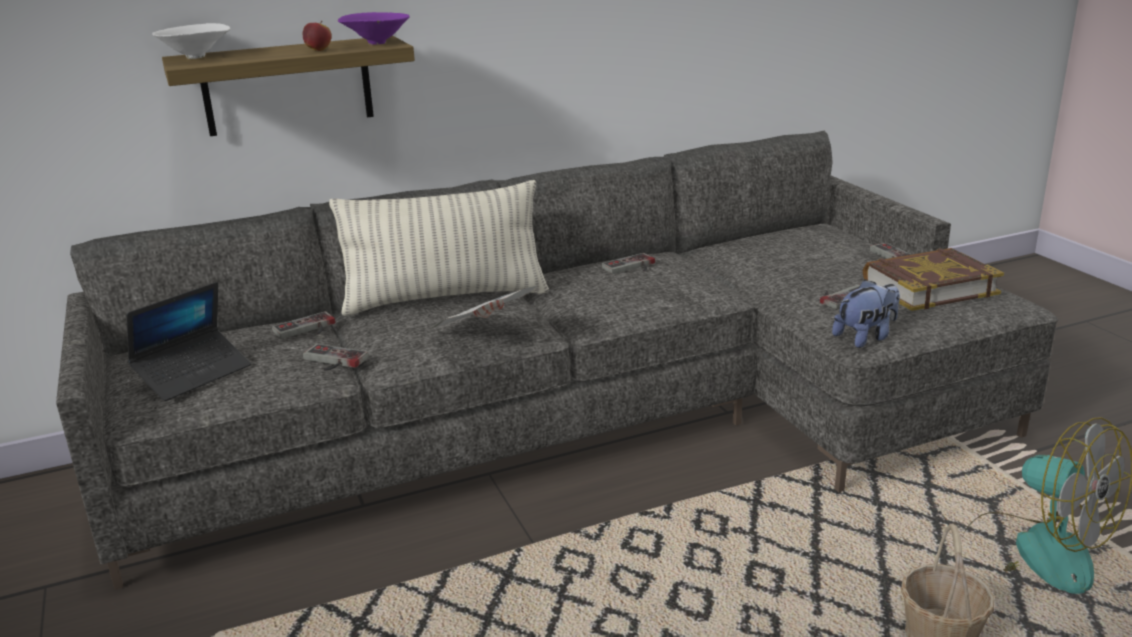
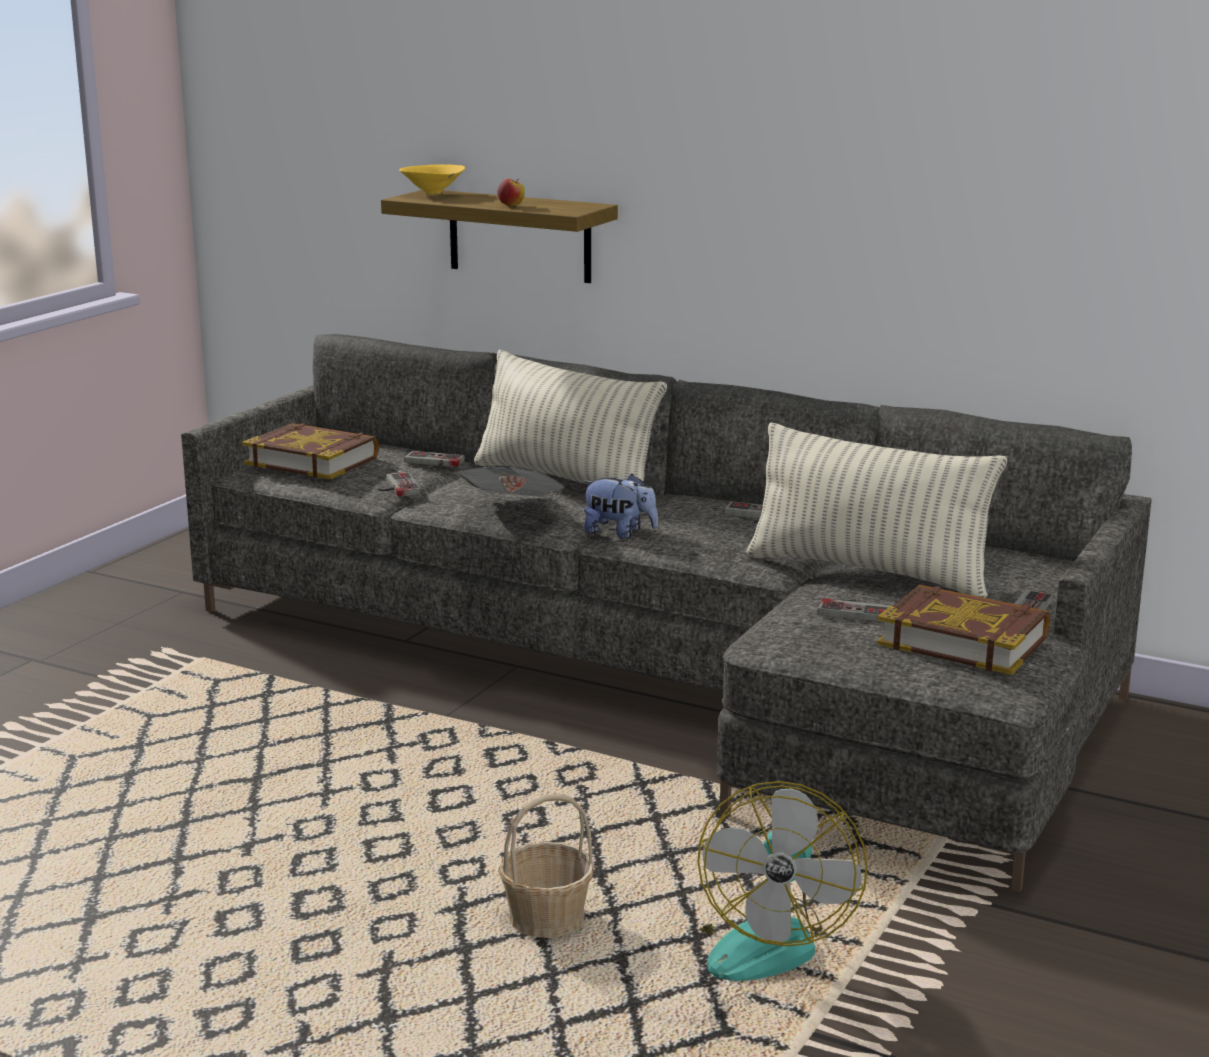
camera: 50 degrees right, 5 degrees down
(193, 374) = (312, 460): laptop -> book
(197, 57) = (434, 194): white bowl -> yellow bowl
(375, 43) = (566, 208): purple bowl -> none
(774, 273) = (869, 572): none -> pillow
(866, 337) = (780, 642): plush toy -> plush toy (619, 533)

